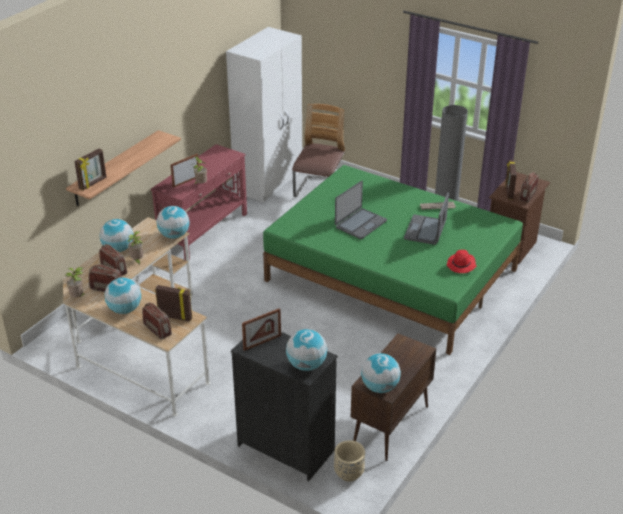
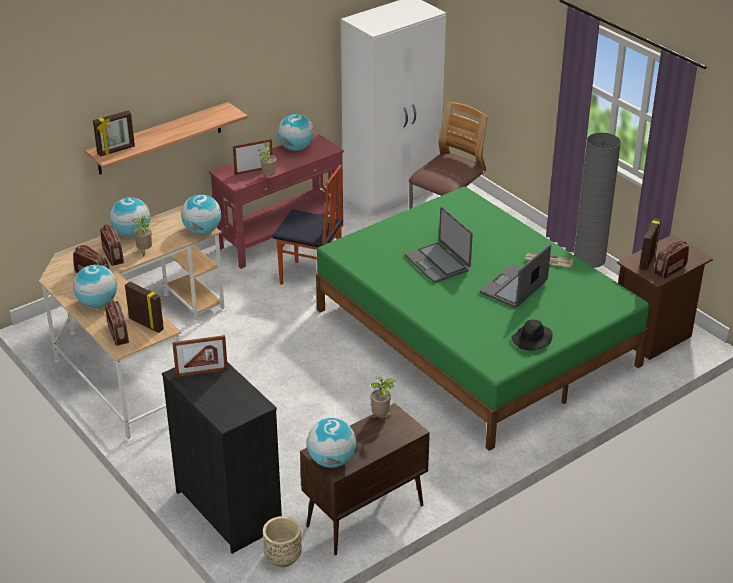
camera: 20 degrees right, 0 degrees up
(78, 297) = (57, 279): potted plant -> potted plant (381, 416)
(245, 257) = (310, 278): none -> chair
(306, 365) = (234, 409): globe -> globe (296, 148)
(360, 224) = (437, 263): laptop -> laptop turned 90 degrees clockwise
(461, 265) = (532, 340): red hat -> black hat

